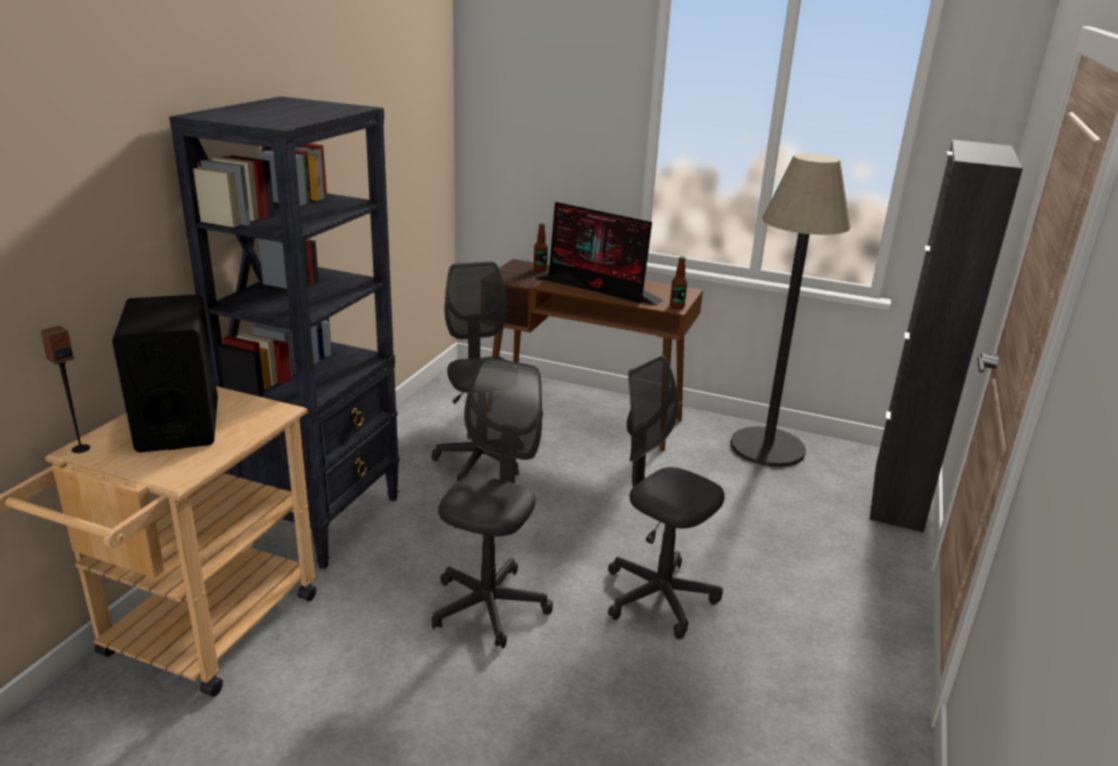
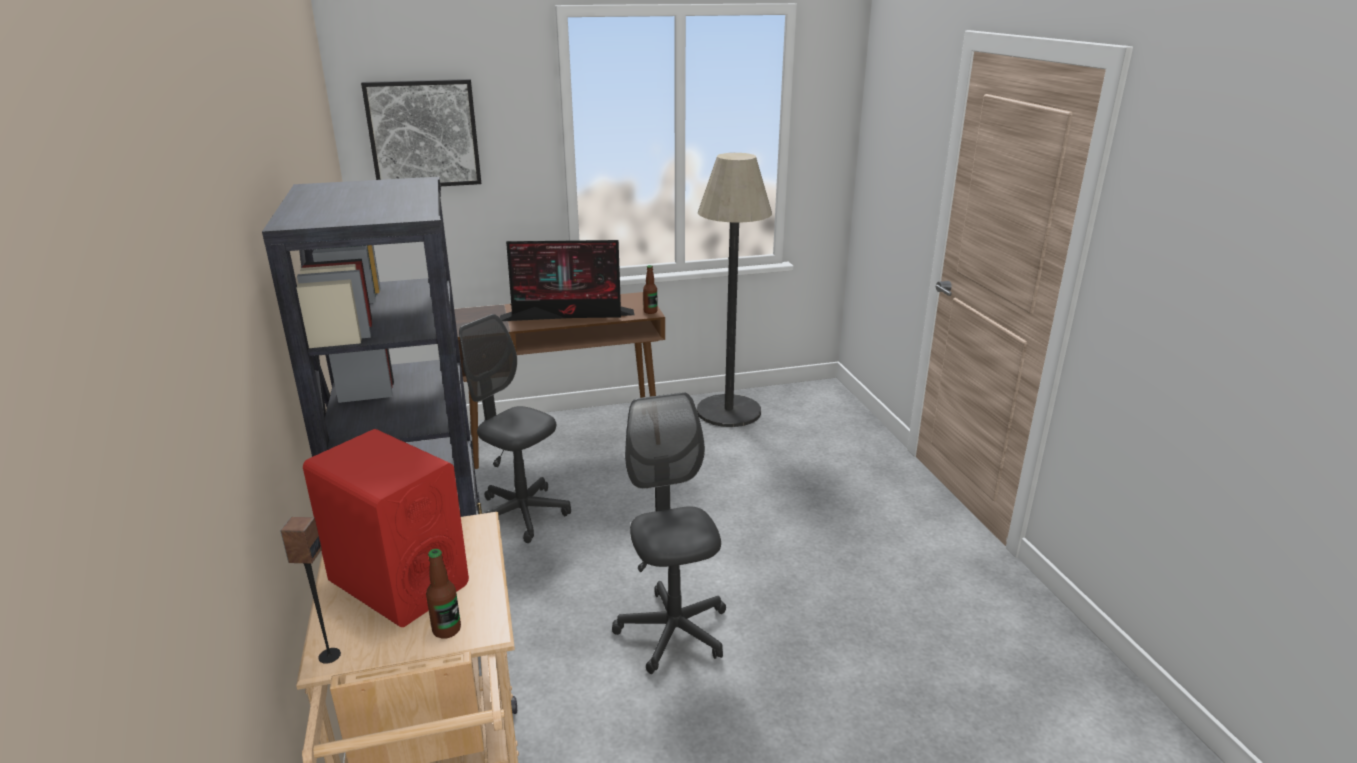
camera: 35 degrees left, 0 degrees up
(178, 425) = (398, 583): black speaker -> red speaker
(523, 89) = (423, 134): none -> picture
(540, 269) = (492, 312): bottle -> bottle (446, 630)
(658, 597) = (782, 558): grey office chair -> none
(898, 497) = (845, 414): black cabinet -> none

